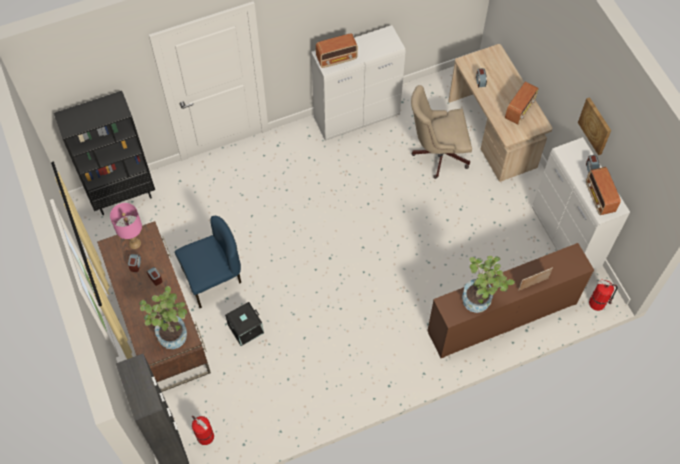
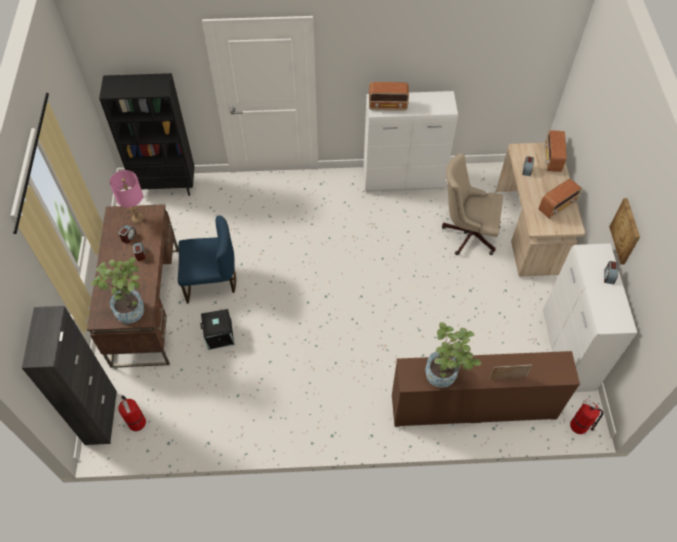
camera: 20 degrees right, 5 degrees down
(599, 198) = (607, 308): radio -> radio (552, 159)

